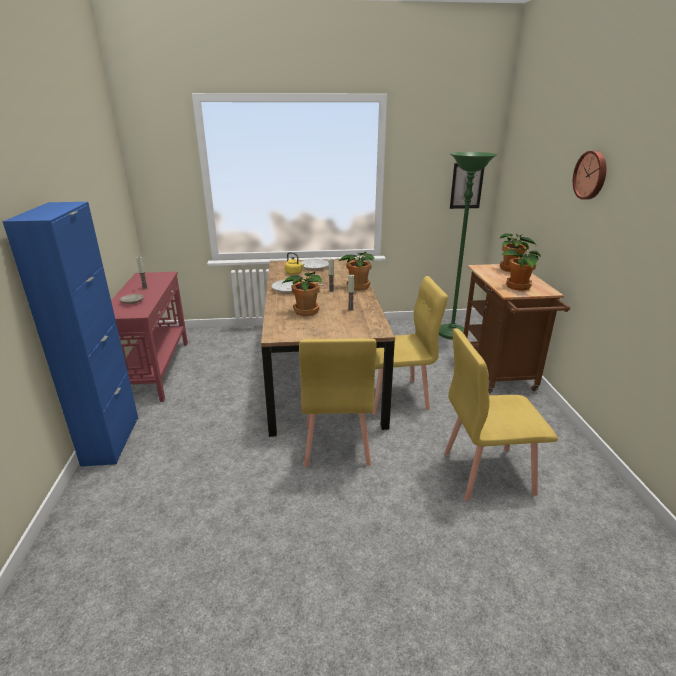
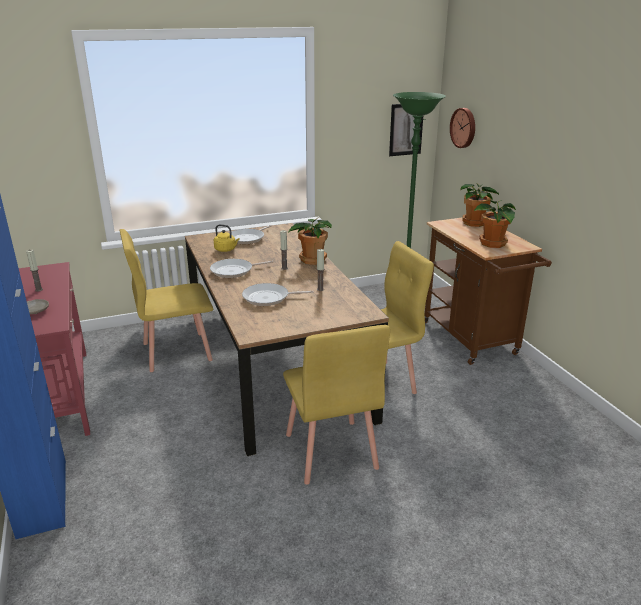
camera: 15 degrees left, 0 degrees up
(305, 311) = (269, 298): potted plant -> frying pan
(486, 472) = (502, 453): yellow chair -> yellow chair (176, 351)
(591, 175) = (563, 121): wall clock -> wall clock (464, 128)

